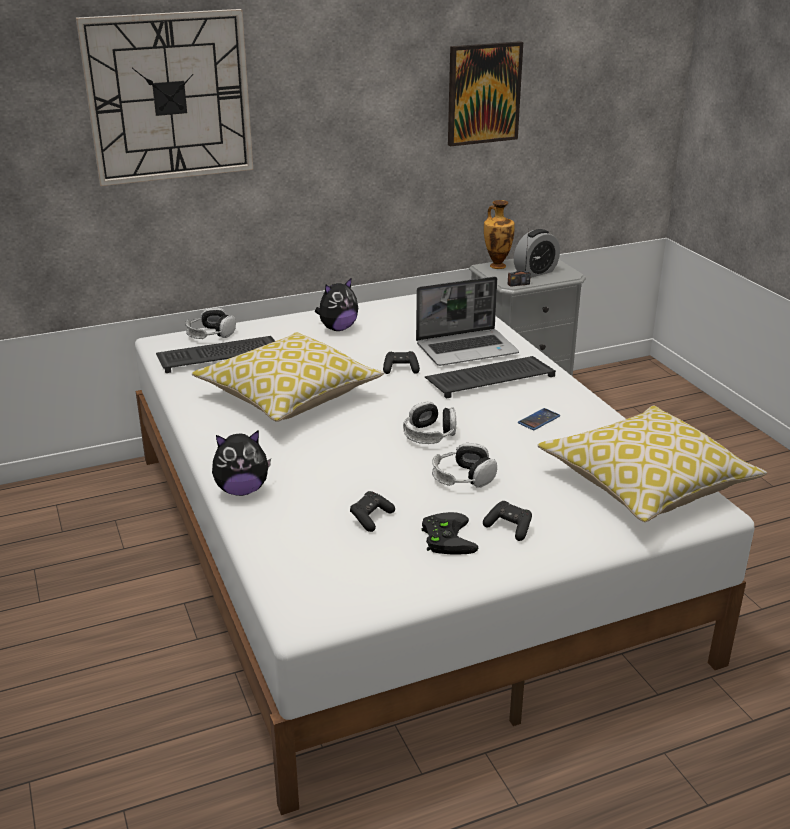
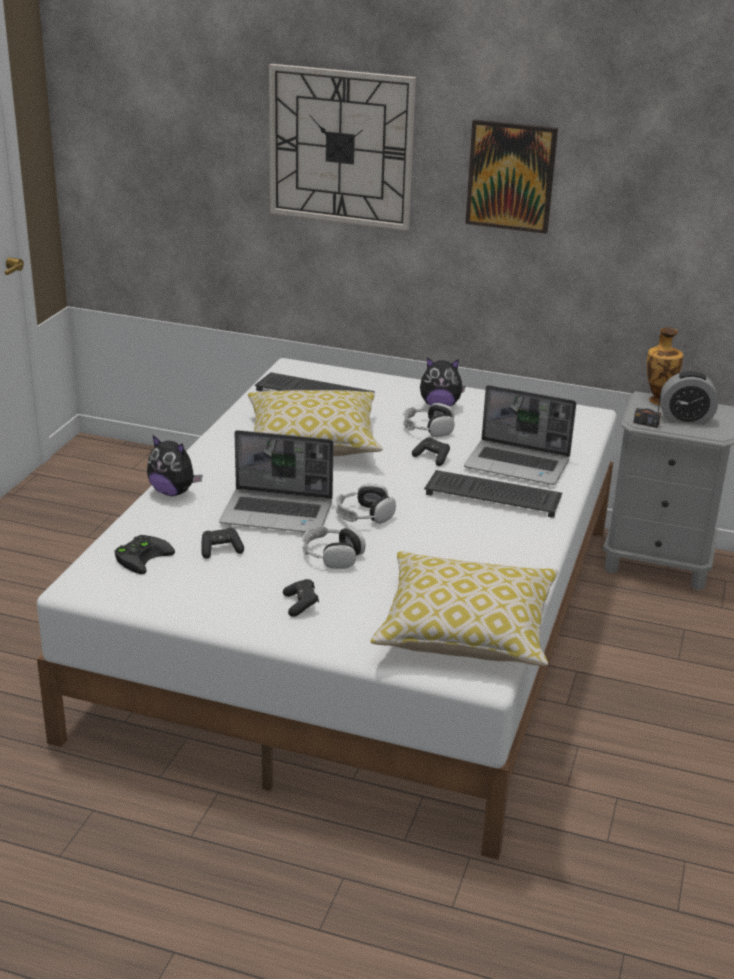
camera: 40 degrees right, 0 degrees up
(210, 334) = (335, 373): headphones -> headphones (428, 429)
(363, 465) = (278, 513): none -> laptop
(445, 537) = (247, 587): black game controller -> black game controller (142, 556)
(483, 93) = (673, 207): picture -> picture (511, 176)
(539, 420) = (472, 544): phone -> none

